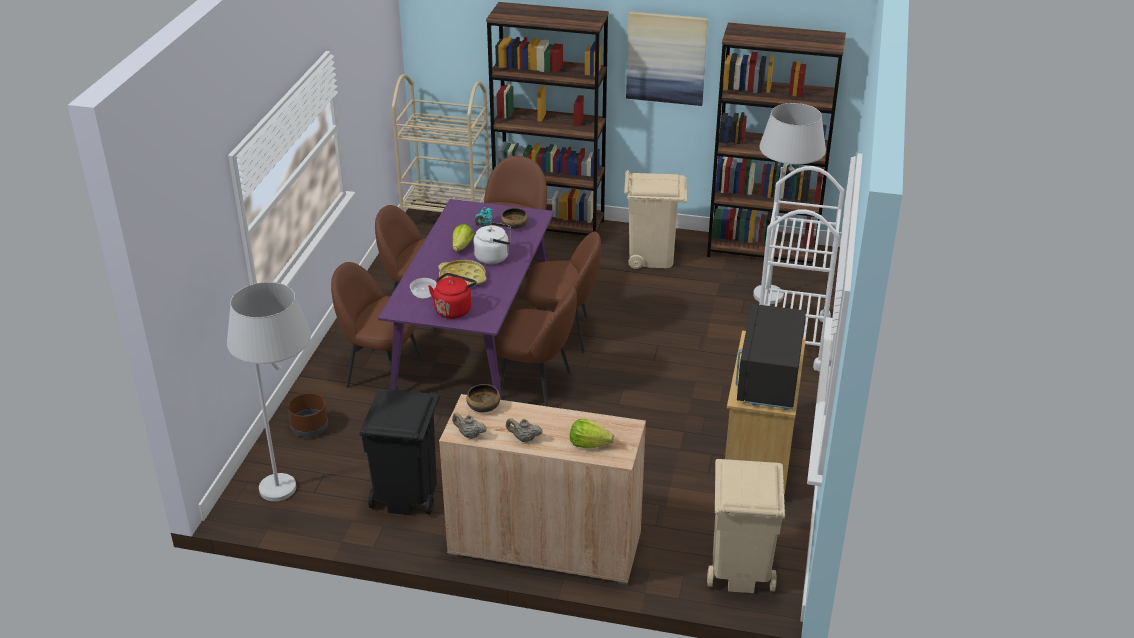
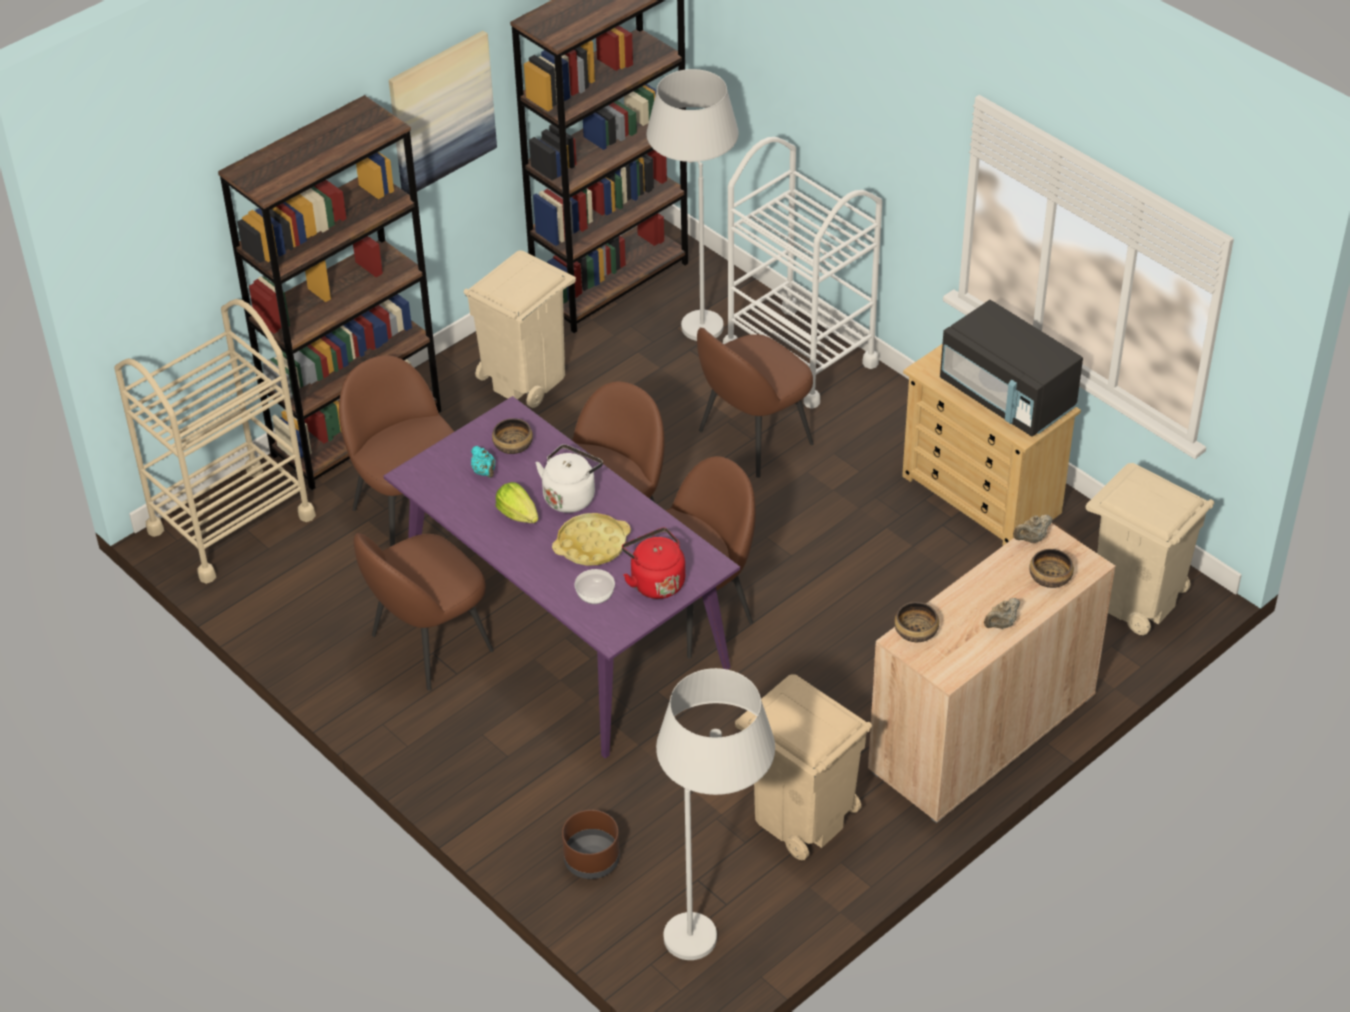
camera: 55 degrees left, 10 degrees up
(382, 371) = (534, 740): brown chair -> brown chair (753, 438)
(406, 494) = (801, 817): black trash can -> beige trash can
(469, 435) = (959, 665): beige teapot -> beige teapot (1031, 539)
(589, 444) = (1049, 577): lettuce -> bowl

